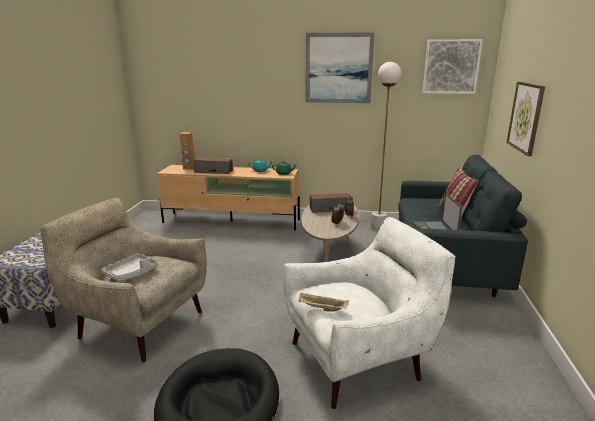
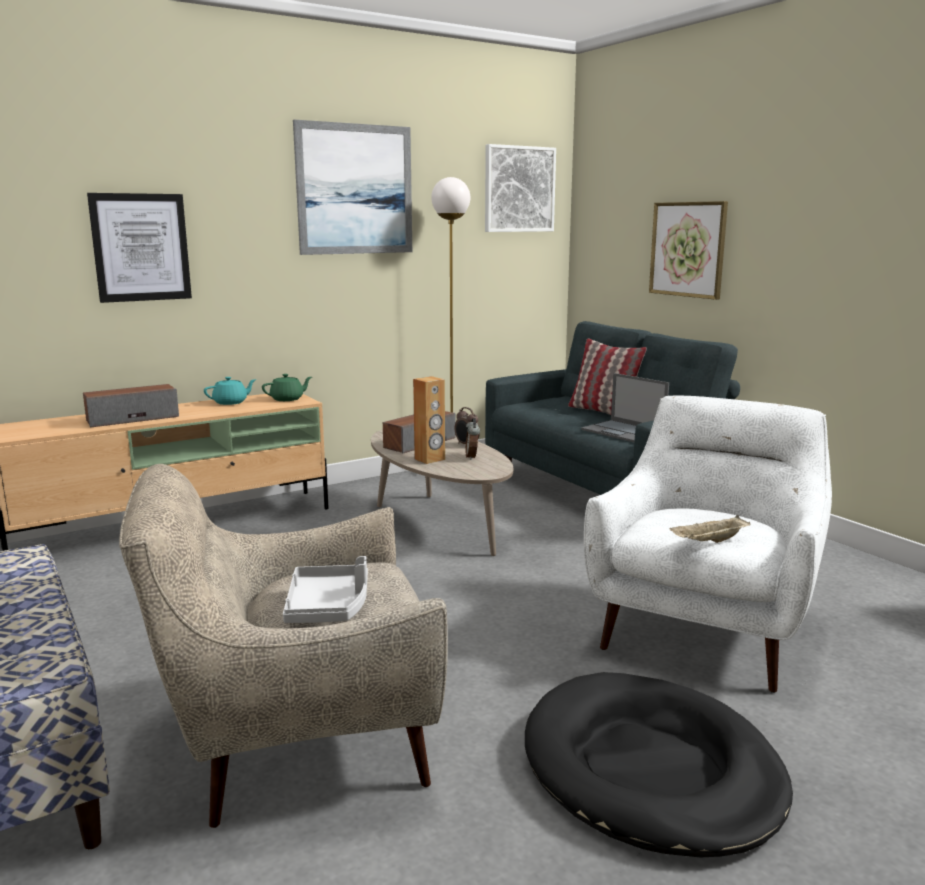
camera: 40 degrees left, 5 degrees down
(189, 168) = (56, 423): brown speaker -> brown speaker (430, 459)
(231, 96) = (141, 247): none -> picture

